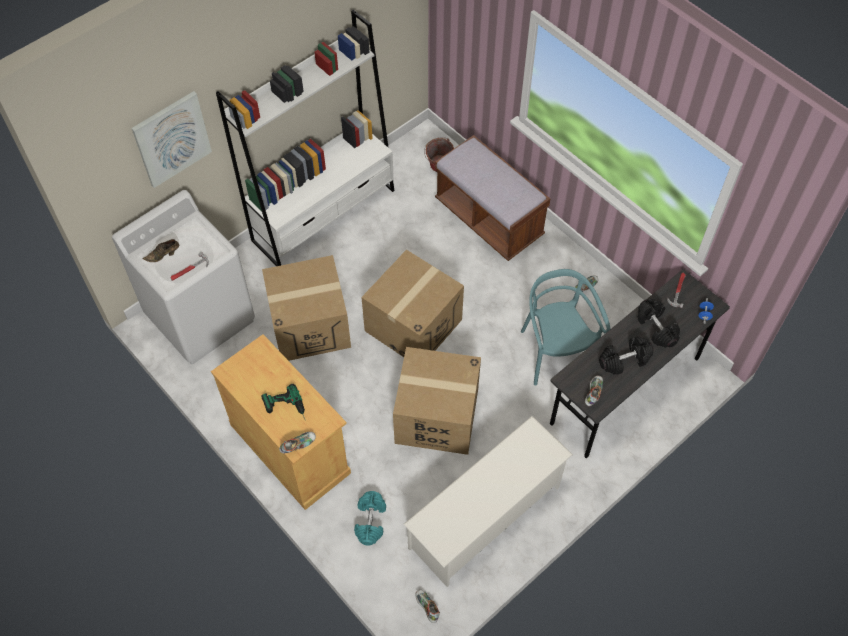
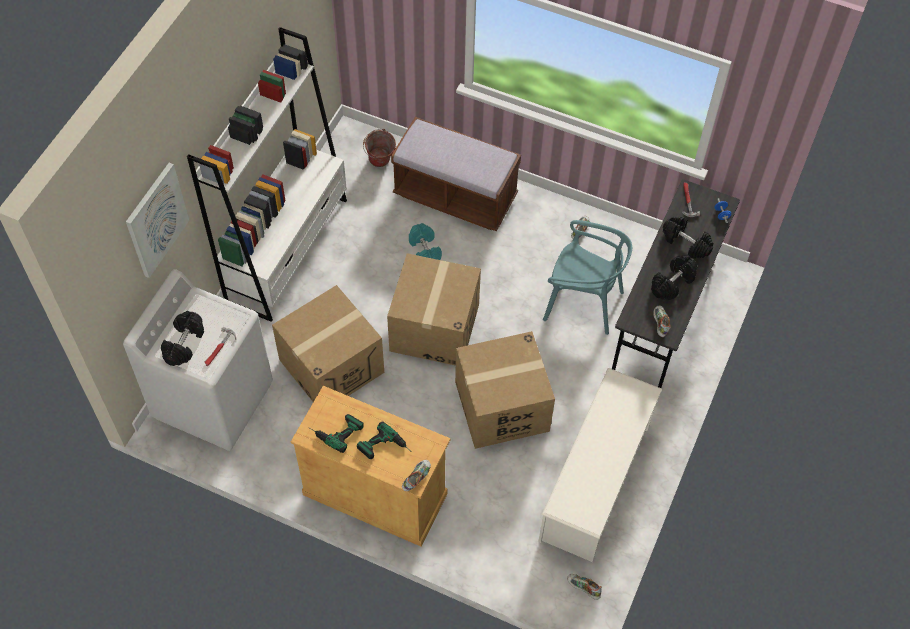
camera: 25 degrees left, 0 degrees up
(164, 255) = (184, 344): brown shoe -> black dumbbell
(252, 376) = (335, 430): none -> power drill
(371, 521) = (490, 531): turquoise dumbbell -> turquoise dumbbell (425, 251)
(555, 352) = (583, 303): turquoise chair -> turquoise chair turned 150 degrees clockwise

